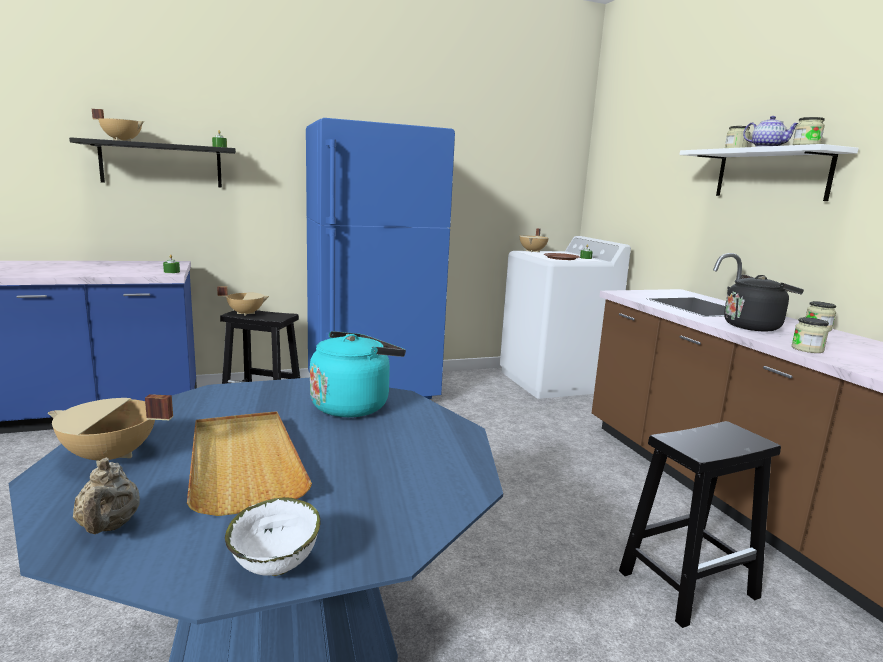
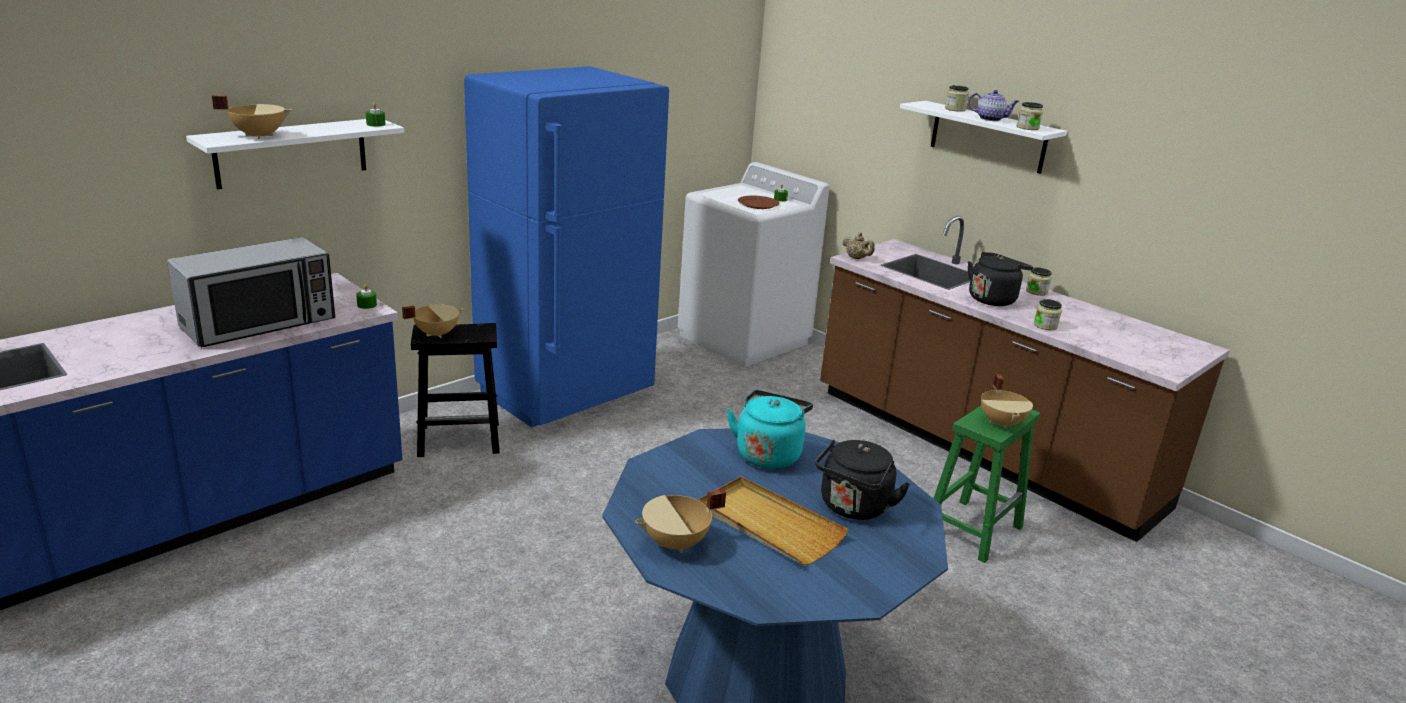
camera: 25 degrees left, 10 degrees up
(83, 270) = (260, 323): none -> microwave
(109, 527) = (761, 588): beige teapot -> beige teapot (857, 258)
(161, 165) = (291, 152): black shelf -> white shelf
(277, 568) = (881, 583): white bowl -> none
(374, 470) = (853, 508): none -> black kettle
(533, 251) = (713, 191): beige cooking pot -> beige cooking pot (1002, 423)
(689, 583) = (973, 529): black stool -> green stool

